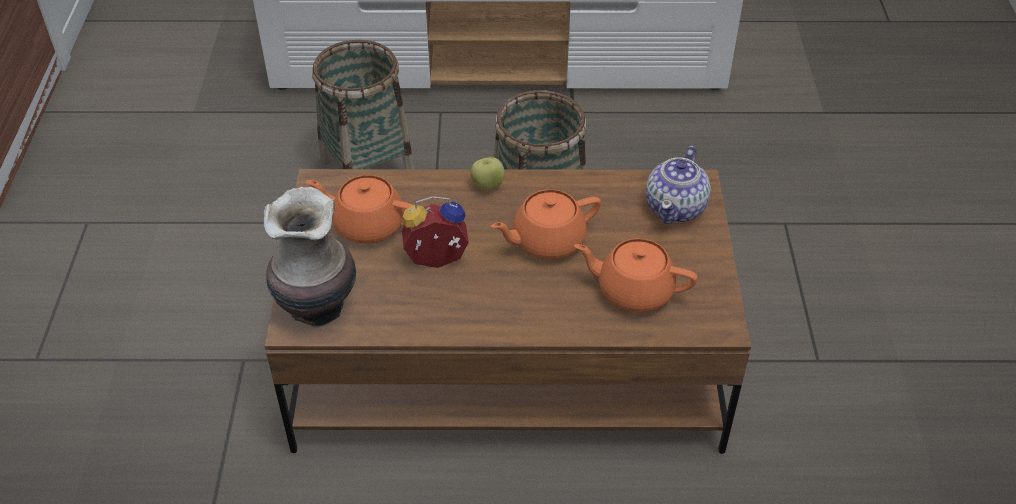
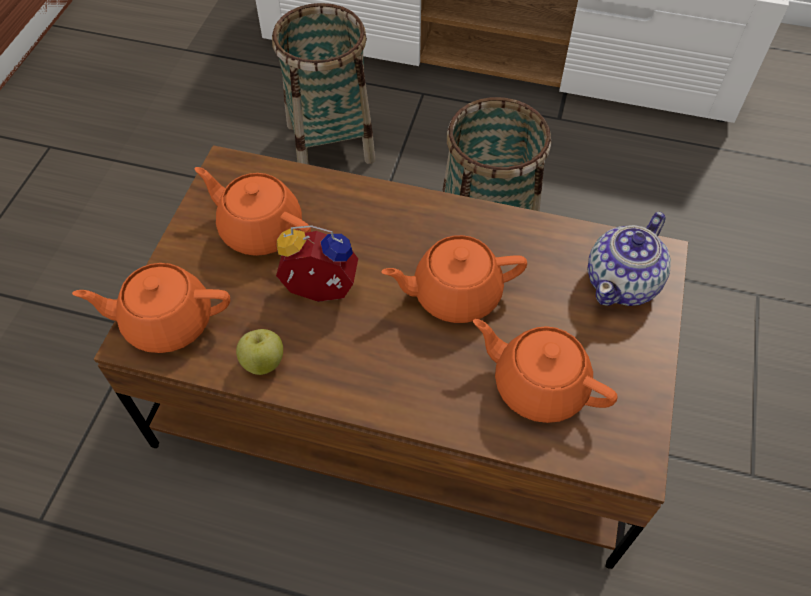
camera: 15 degrees right, 10 degrees up
(316, 307) = (166, 321): vase -> orange teapot
(487, 185) = (410, 207): apple -> apple (263, 362)

